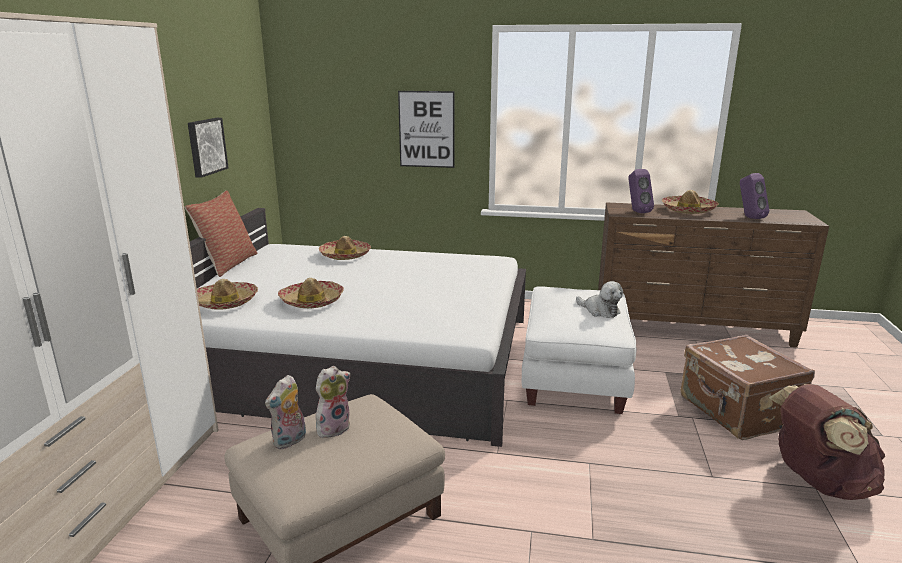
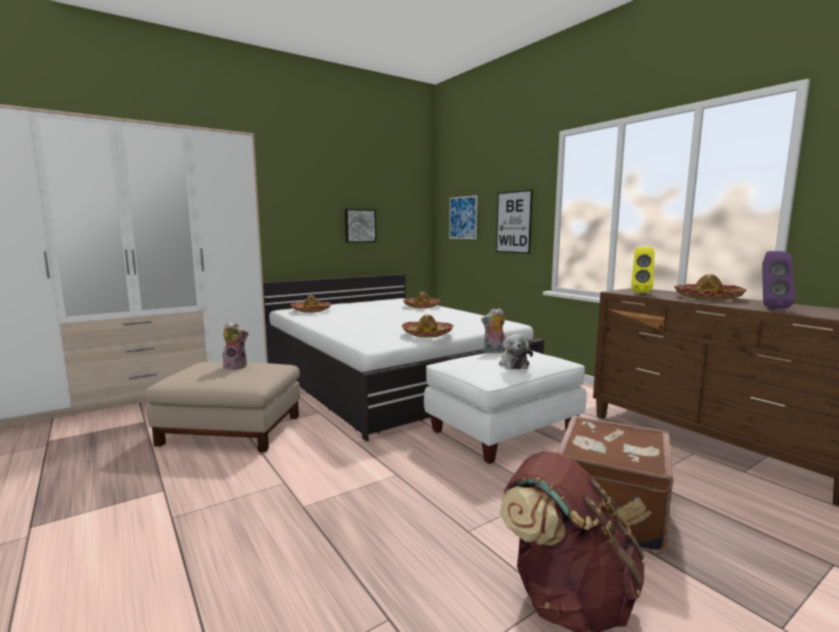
camera: 45 degrees right, 10 degrees down
(228, 264) = (357, 300): pillow -> none
(290, 441) = (213, 365): plush toy -> plush toy (494, 352)
(312, 301) = (344, 317): hat -> hat (427, 334)
(333, 120) = (463, 217): none -> picture
(636, 212) = (640, 293): purple speaker -> yellow speaker

